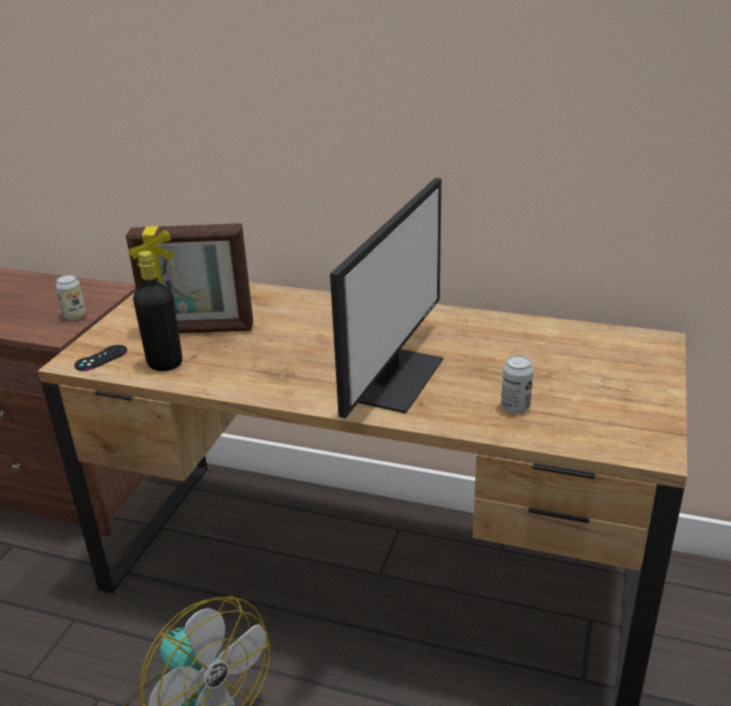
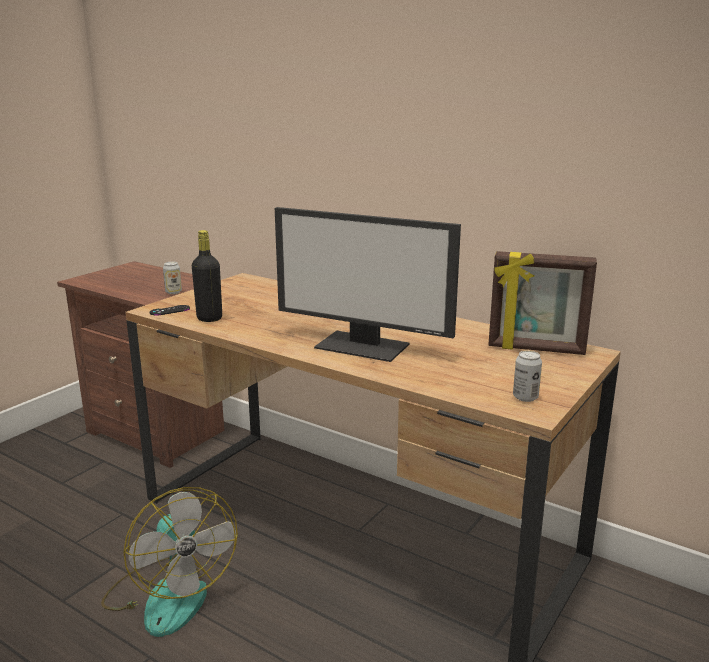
camera: 15 degrees right, 10 degrees down
(199, 330) = (245, 305): picture frame -> picture frame (536, 349)
(393, 377) = (364, 345): monitor -> monitor turned 75 degrees clockwise
(515, 407) = (443, 373): can -> can (525, 397)

